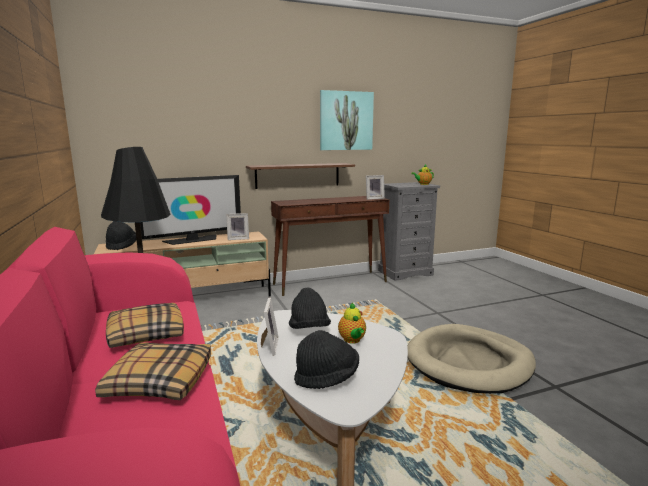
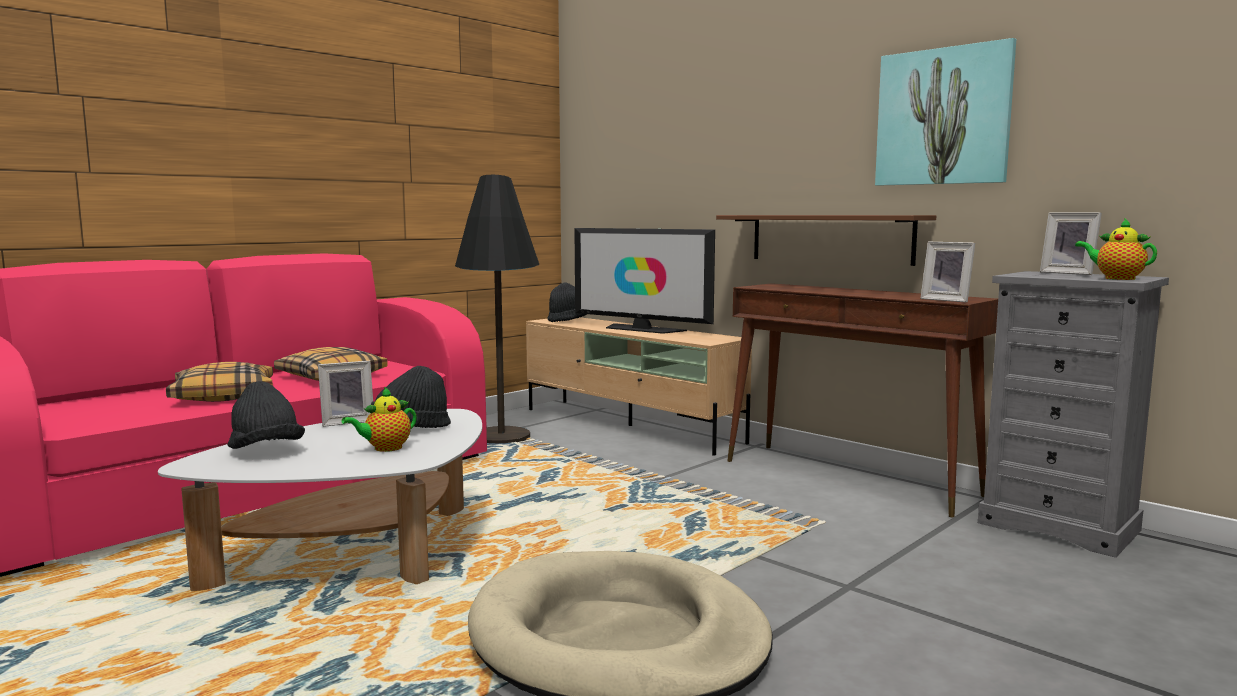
camera: 65 degrees right, 5 degrees down
(238, 238) = (685, 338): picture frame -> picture frame (1069, 273)

